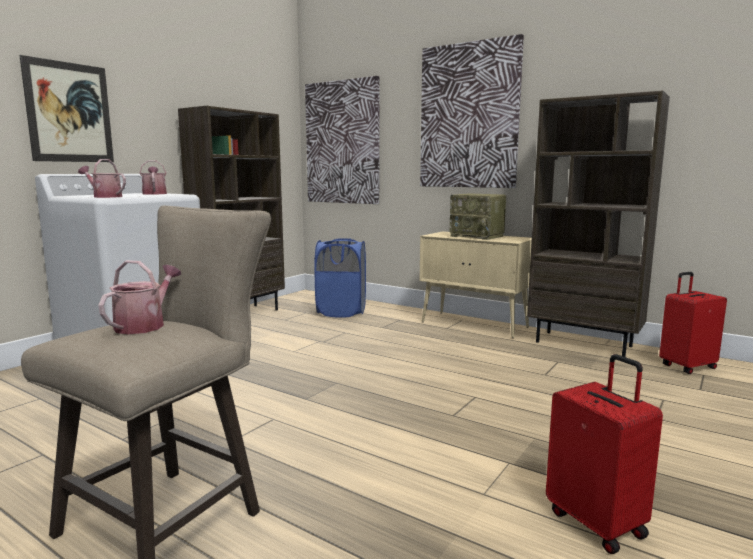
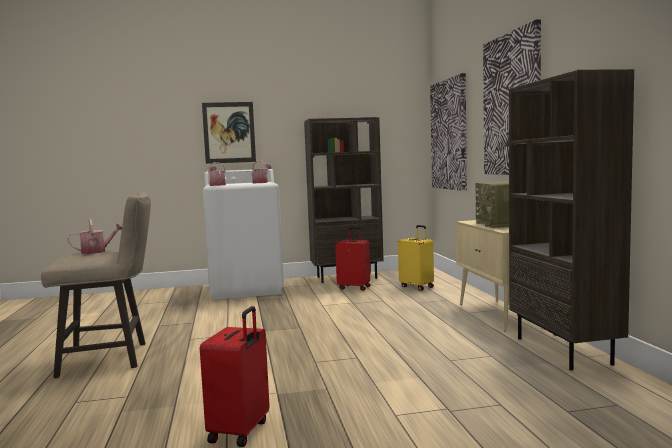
camera: 45 degrees right, 5 degrees down
(341, 312) = (417, 287): blue laundry basket -> yellow suitcase
(686, 366) = (620, 394): red suitcase -> red suitcase (354, 287)

